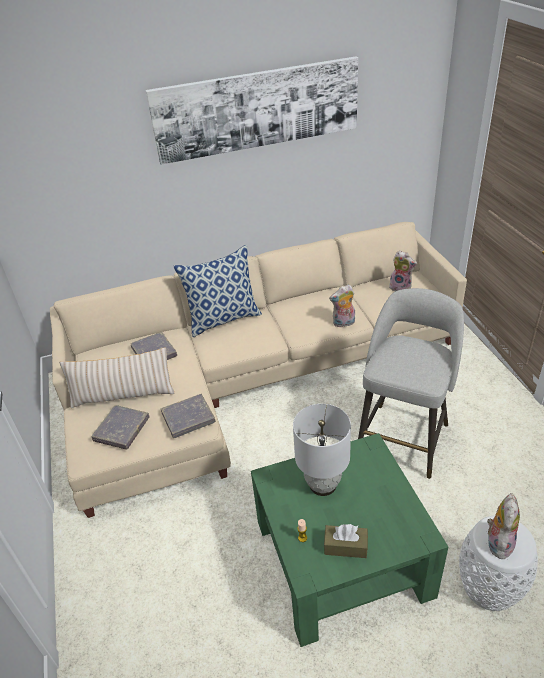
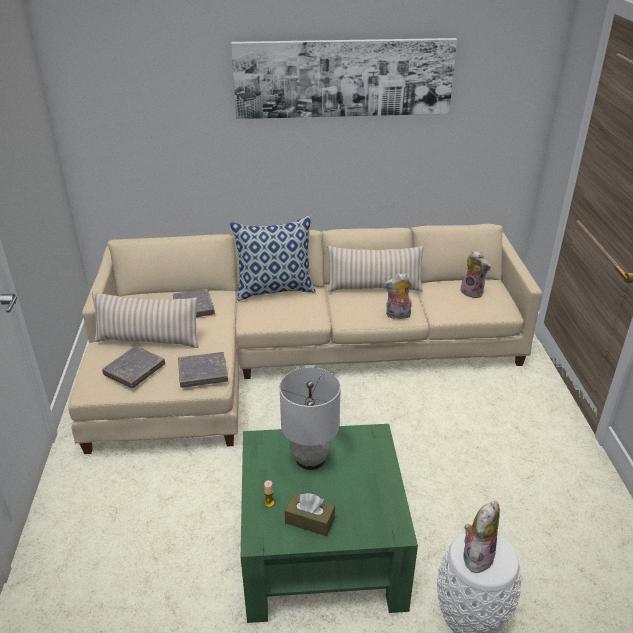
camera: 10 degrees right, 5 degrees down
(313, 299) = (374, 287): none -> beige pillow
(404, 437) = (433, 447): grey stool -> none

